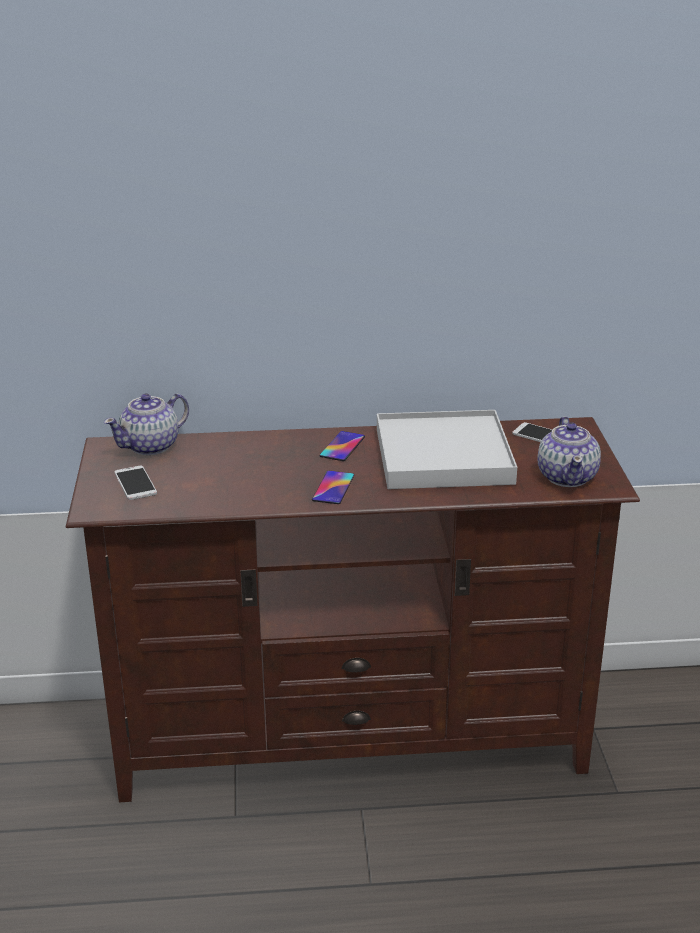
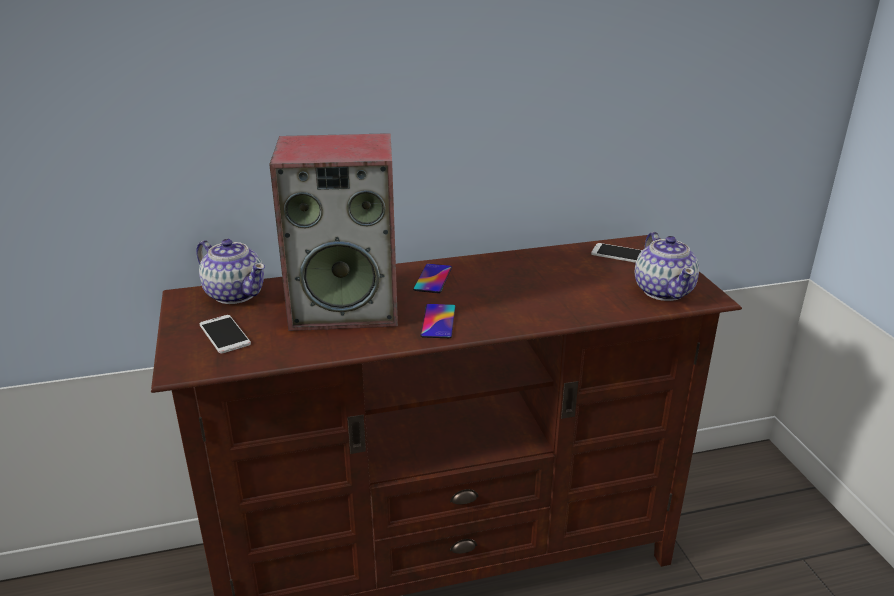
camera: 10 degrees left, 0 degrees up
(151, 446) = (235, 293): teapot -> teapot turned 90 degrees counterclockwise
(251, 467) = (346, 307): none -> speaker
(443, 456) = (535, 280): white tray -> none

